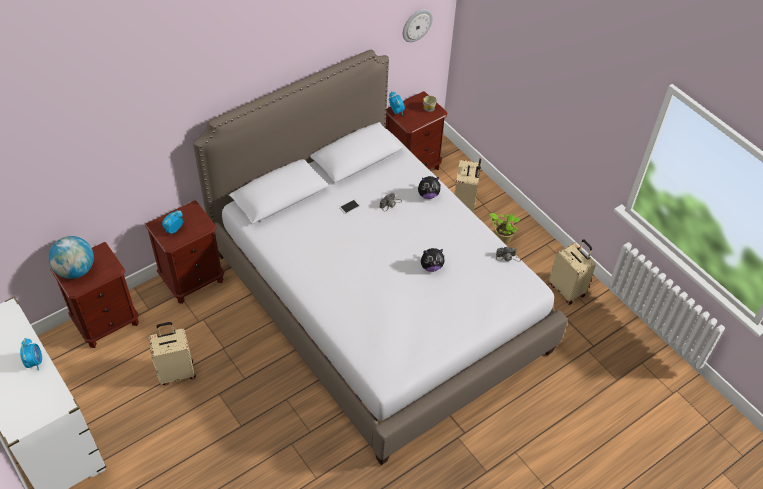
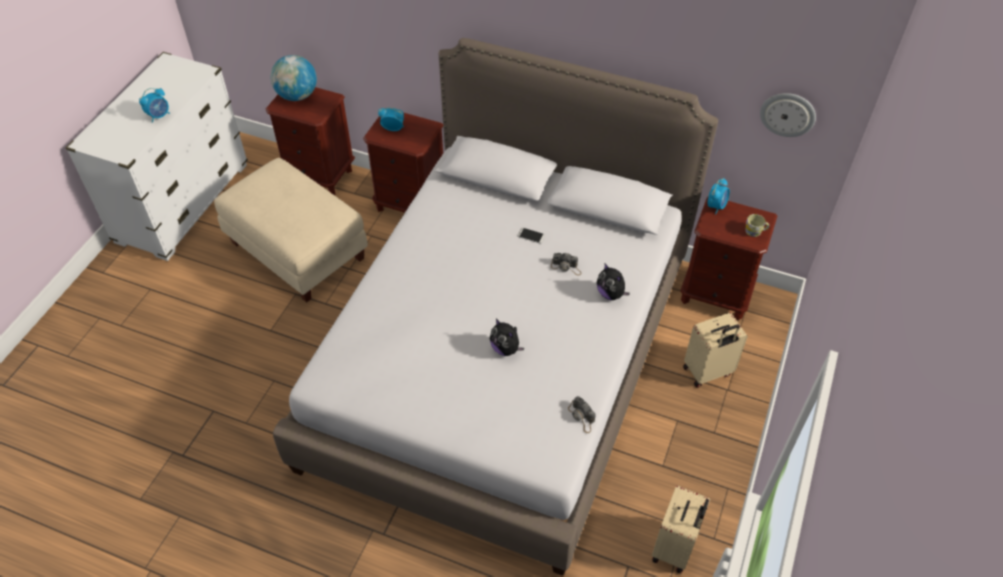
camera: 60 degrees right, 0 degrees up
(176, 372) = (299, 251): beige suitcase -> beige ottoman
(502, 238) = (693, 435): potted plant -> none

